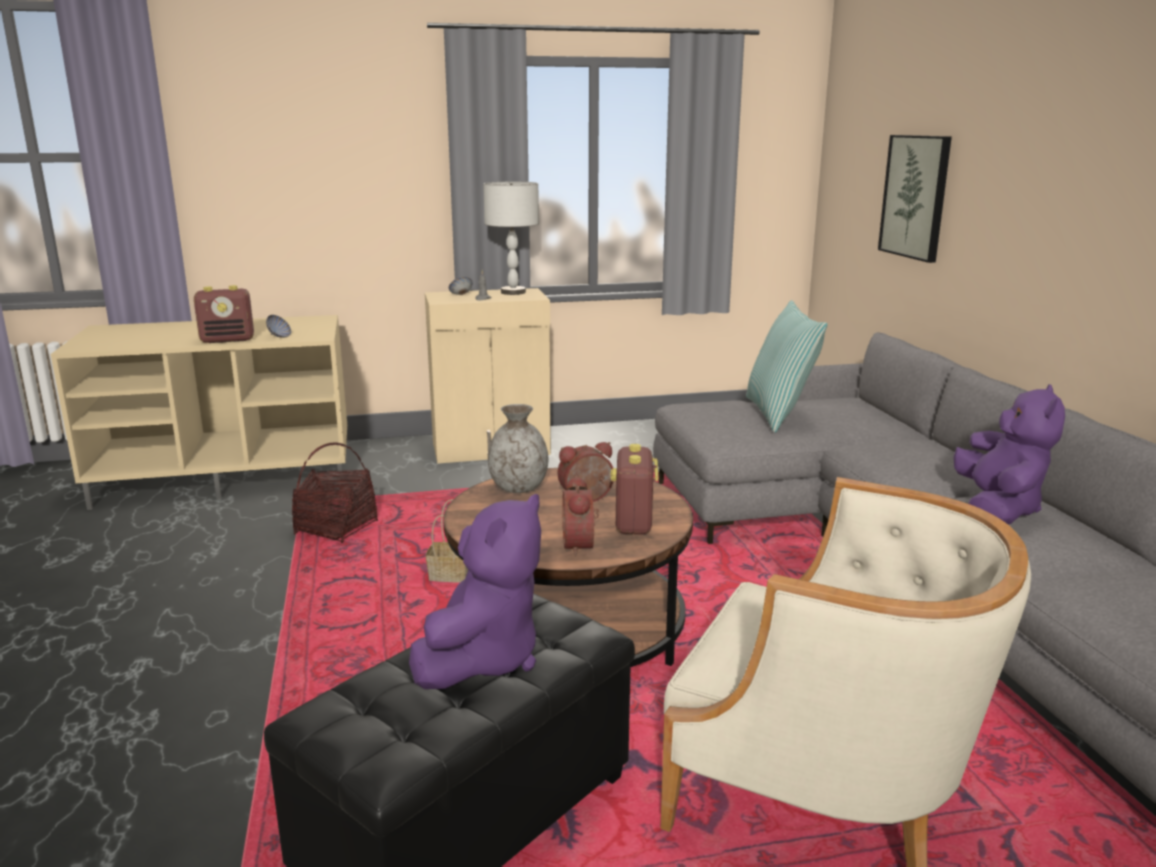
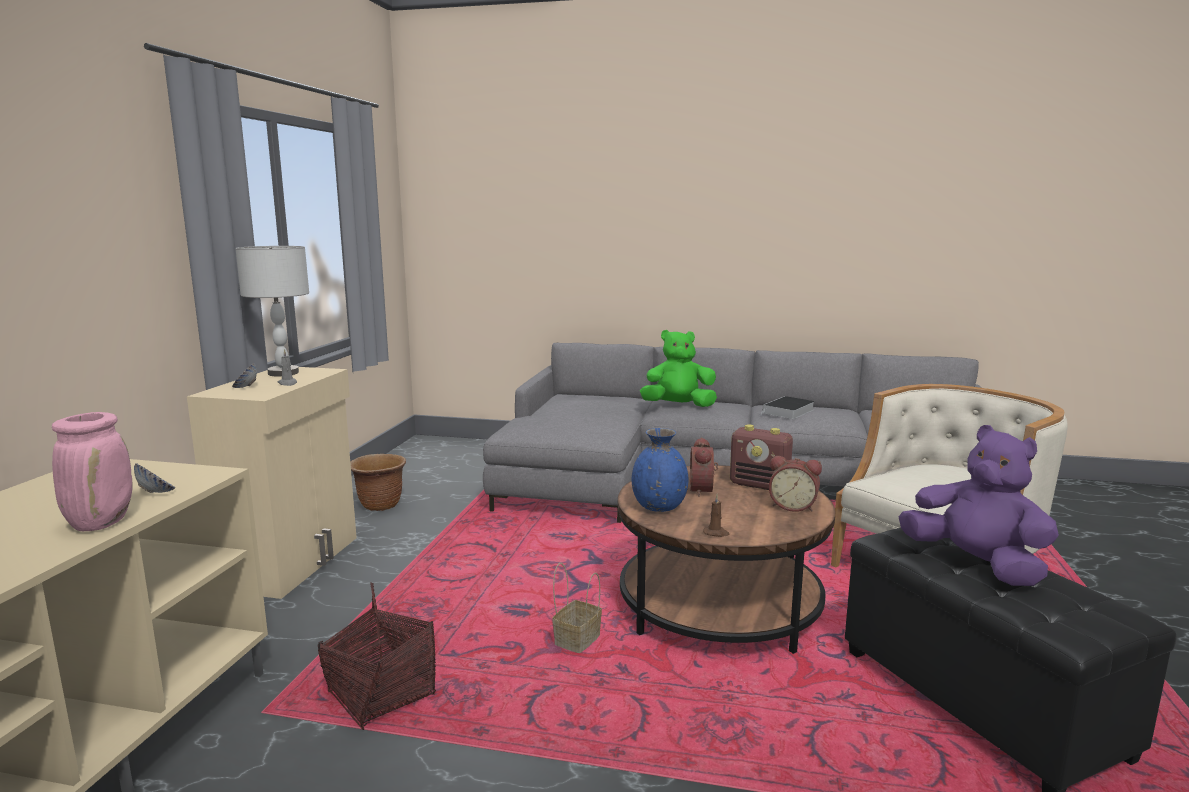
camera: 65 degrees left, 5 degrees down
(228, 340) = (101, 523): radio -> pink vase
(471, 519) = (716, 533): none -> brown candle
(518, 488) = (658, 507): grey vase -> blue vase
(620, 443) = (380, 505): none -> brown planter
(779, 414) = (574, 413): pillow -> none
(898, 449) = (678, 406): none -> green plush toy
(915, 197) = (550, 240): picture -> none
(997, 509) = (788, 411): purple plush toy -> book

